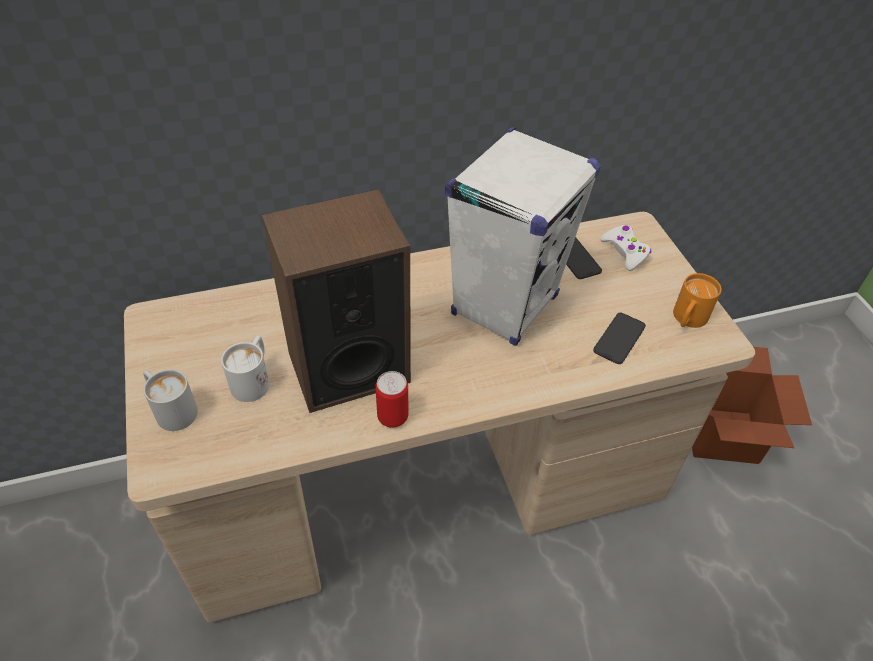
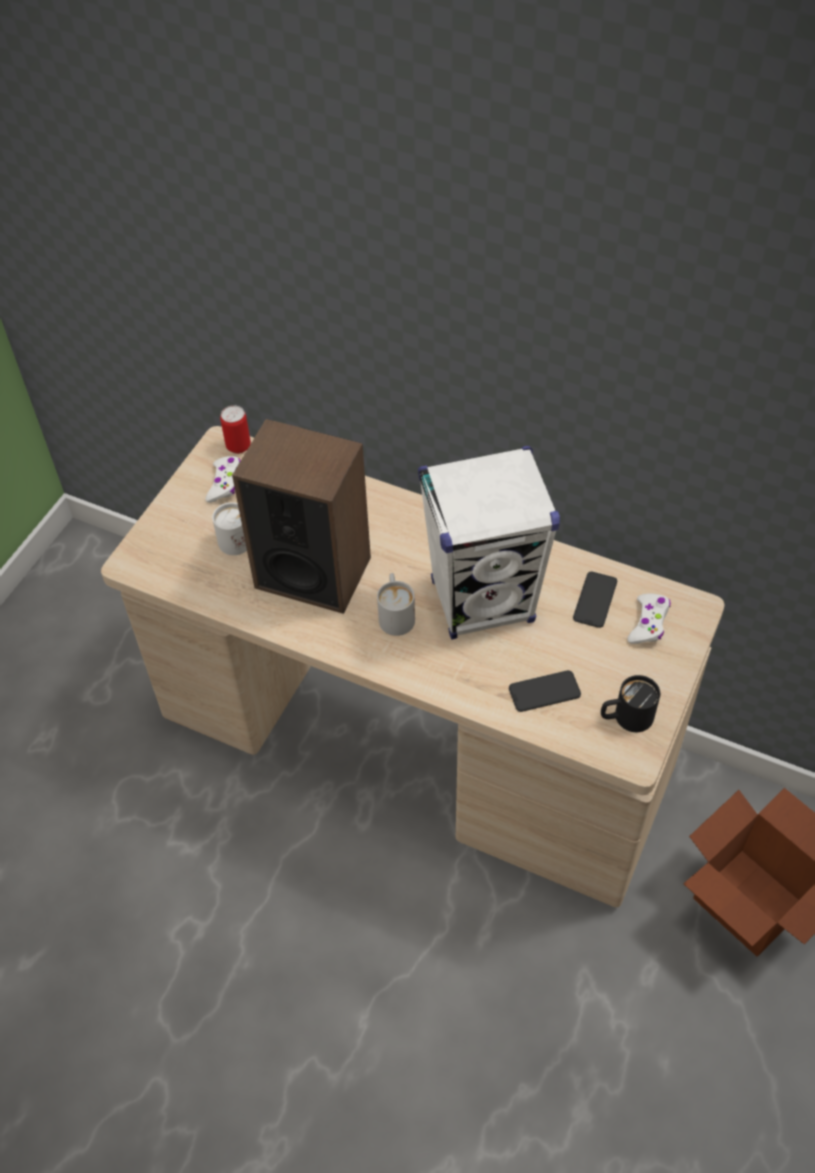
camera: 45 degrees right, 5 degrees up
(171, 409) = (173, 525): white mug -> white mug (395, 614)
(188, 345) = (225, 483): none -> white game controller
(392, 417) = (304, 630): can -> can (238, 446)
(687, 320) = (625, 718): orange mug -> black mug

